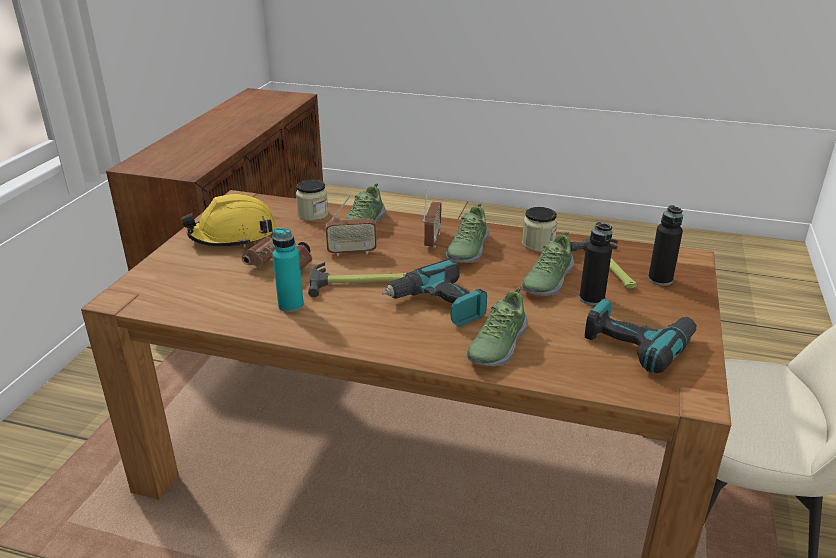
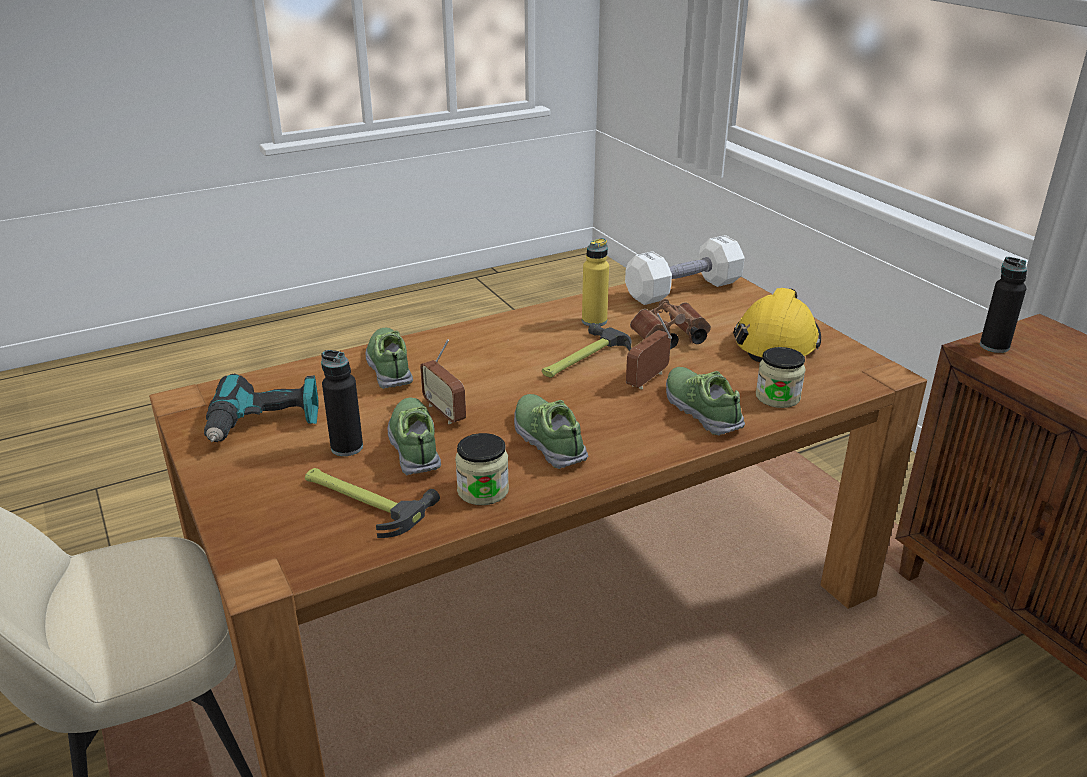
camera: 135 degrees right, 0 degrees up
(176, 295) = (683, 290): none -> white dumbbell
(291, 305) = (594, 321): turquoise bottle -> yellow bottle
(432, 240) = (604, 432): radio -> radio (445, 412)
(438, 306) = (483, 372): power drill -> none
(660, 280) = (284, 513): black bottle -> black bottle (994, 346)

